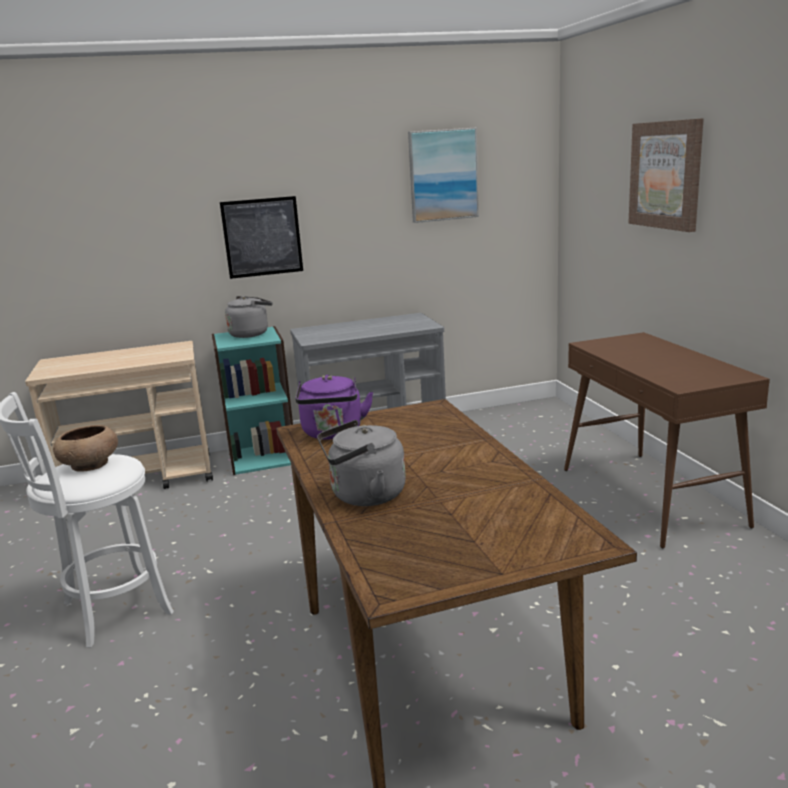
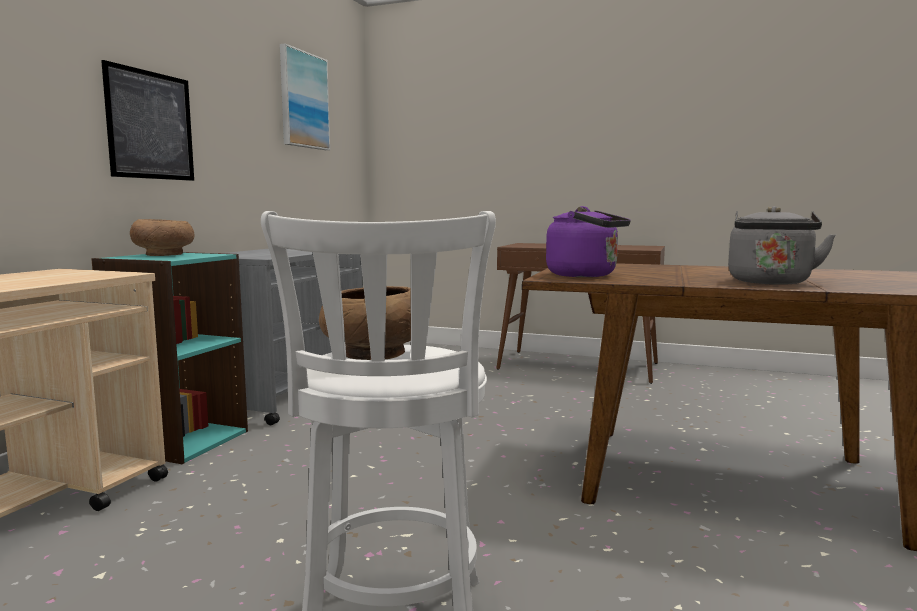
camera: 55 degrees left, 10 degrees down
(251, 334) = (164, 254): grey kettle -> brown bowl
(666, 175) = (526, 114): picture -> none

